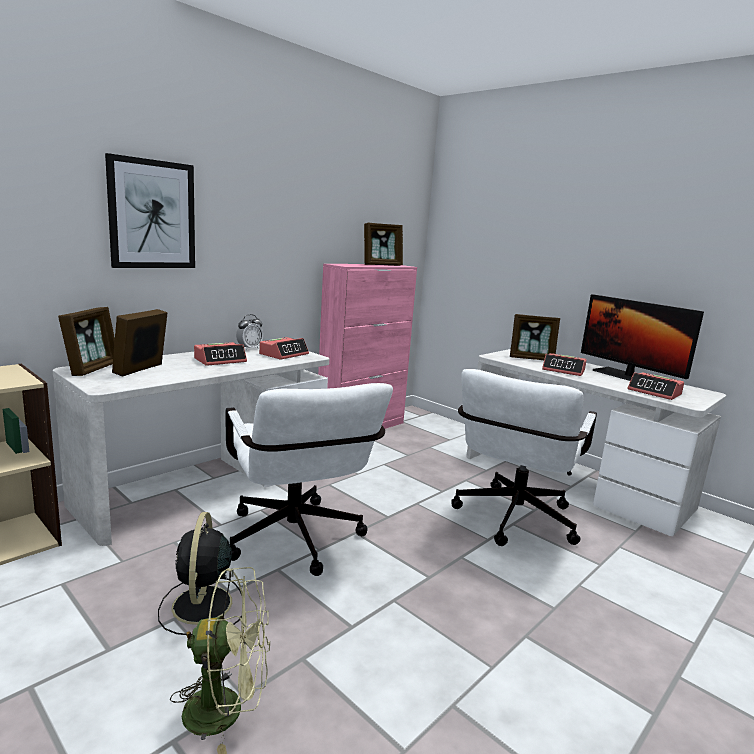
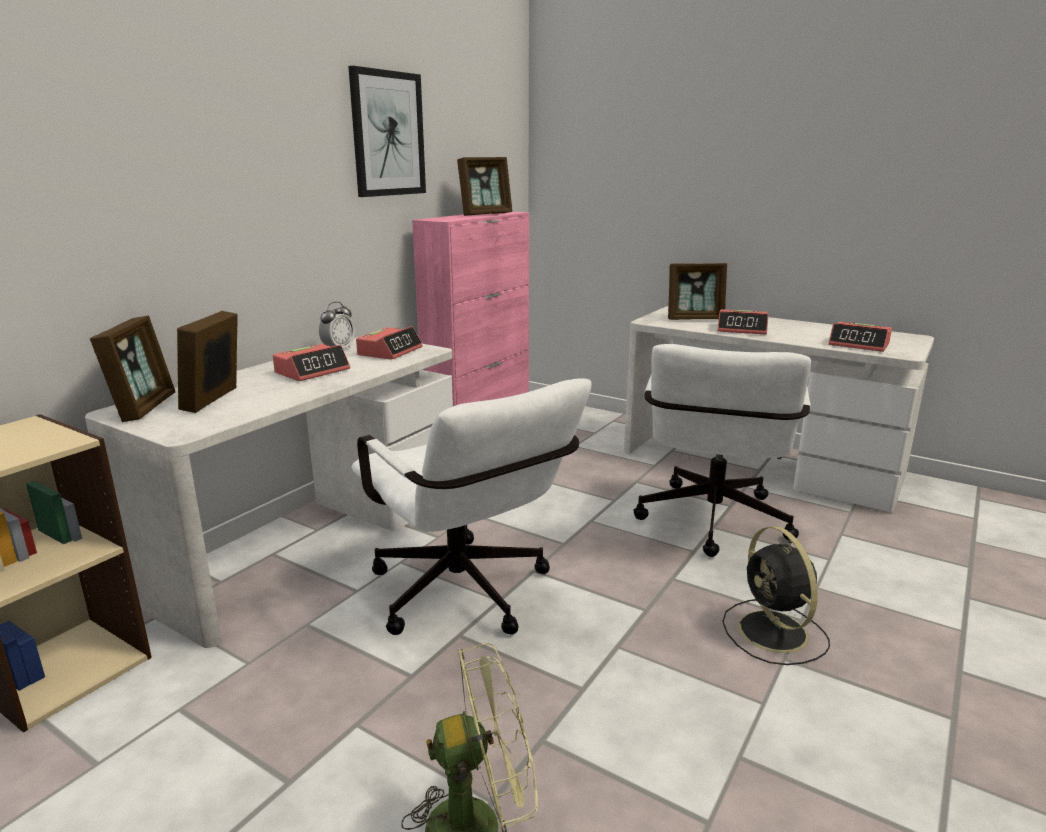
camera: 10 degrees left, 5 degrees up
(152, 215) = (187, 173): picture -> picture (388, 134)
(201, 606) = (384, 701): black fan -> black fan (774, 633)
(628, 376) = (817, 328): monitor -> none

